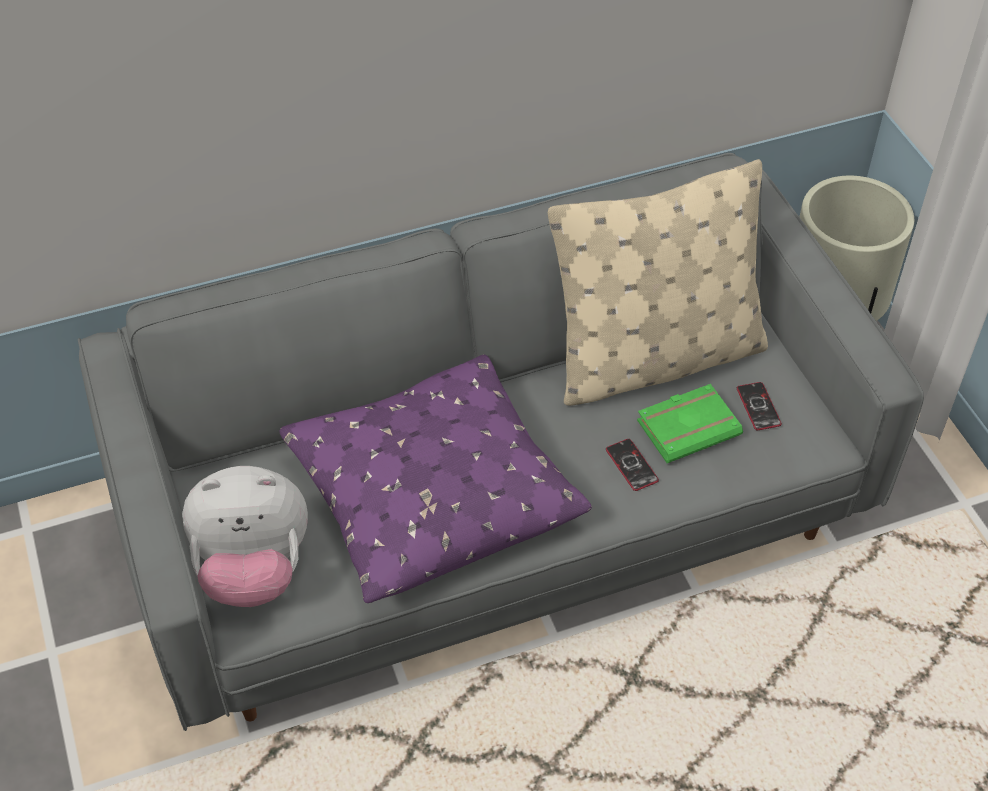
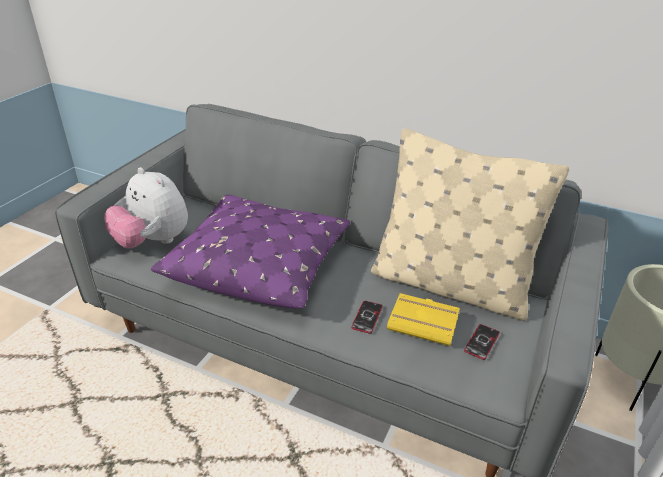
camera: 45 degrees right, 15 degrees down
(688, 426) = (424, 322): green book -> yellow book

